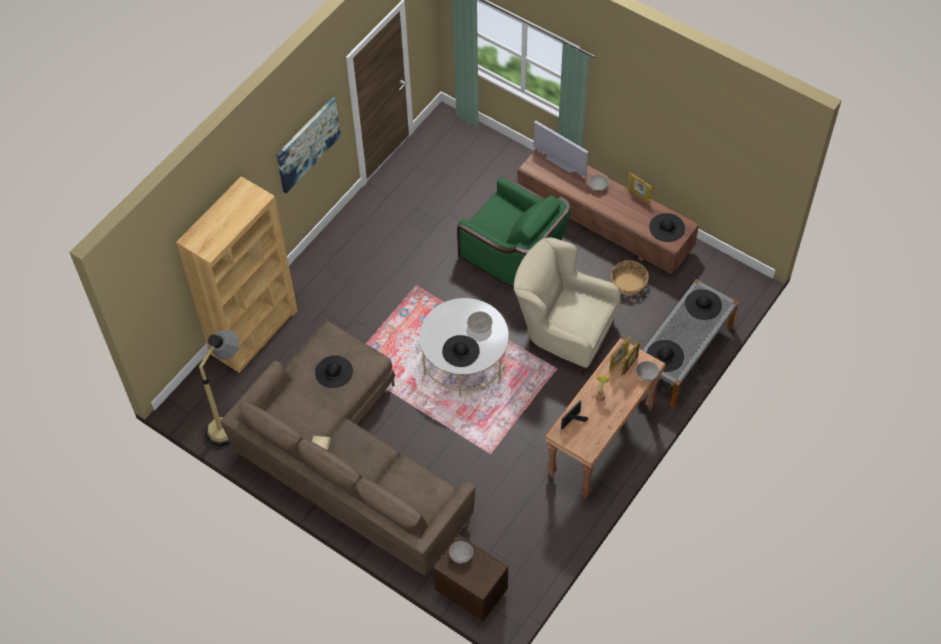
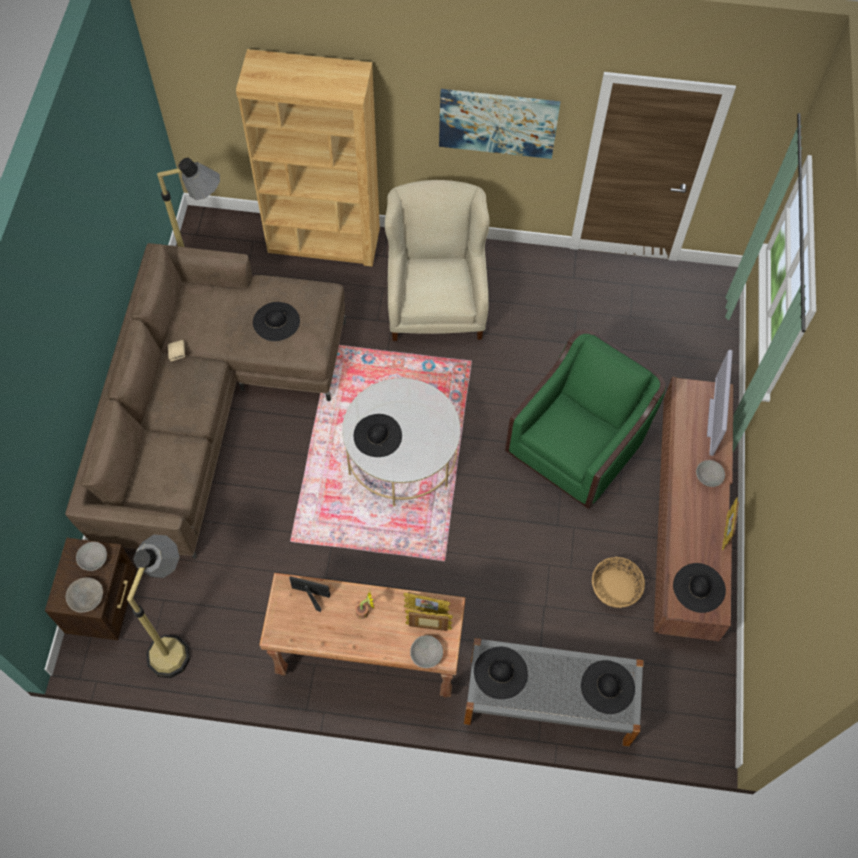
camera: 60 degrees right, 5 degrees up
(479, 326) = (423, 439): grey bowl -> grey bowl (86, 598)
(514, 252) = (579, 440): green armchair -> green armchair turned 150 degrees counterclockwise
(525, 552) = (178, 638): none -> floor lamp
(562, 332) = (498, 544): beige armchair -> beige armchair (435, 300)

